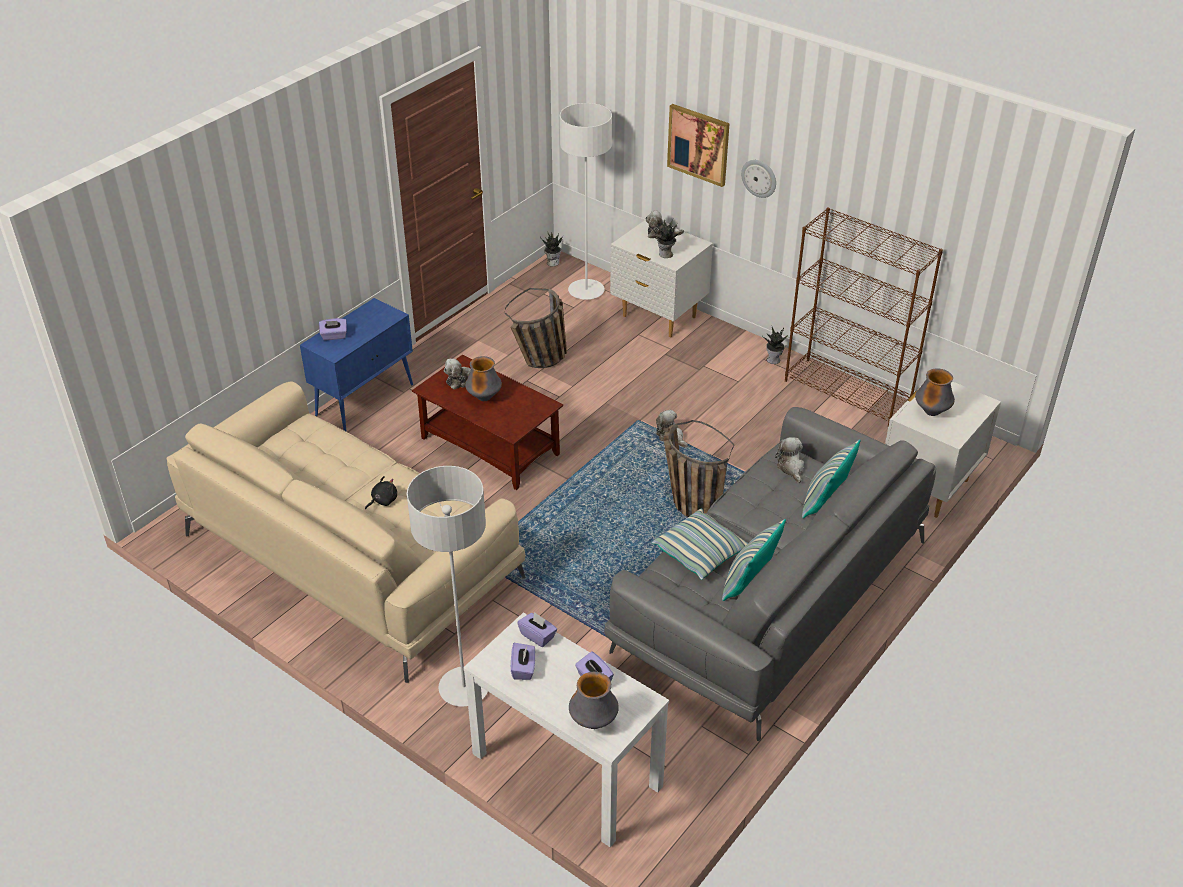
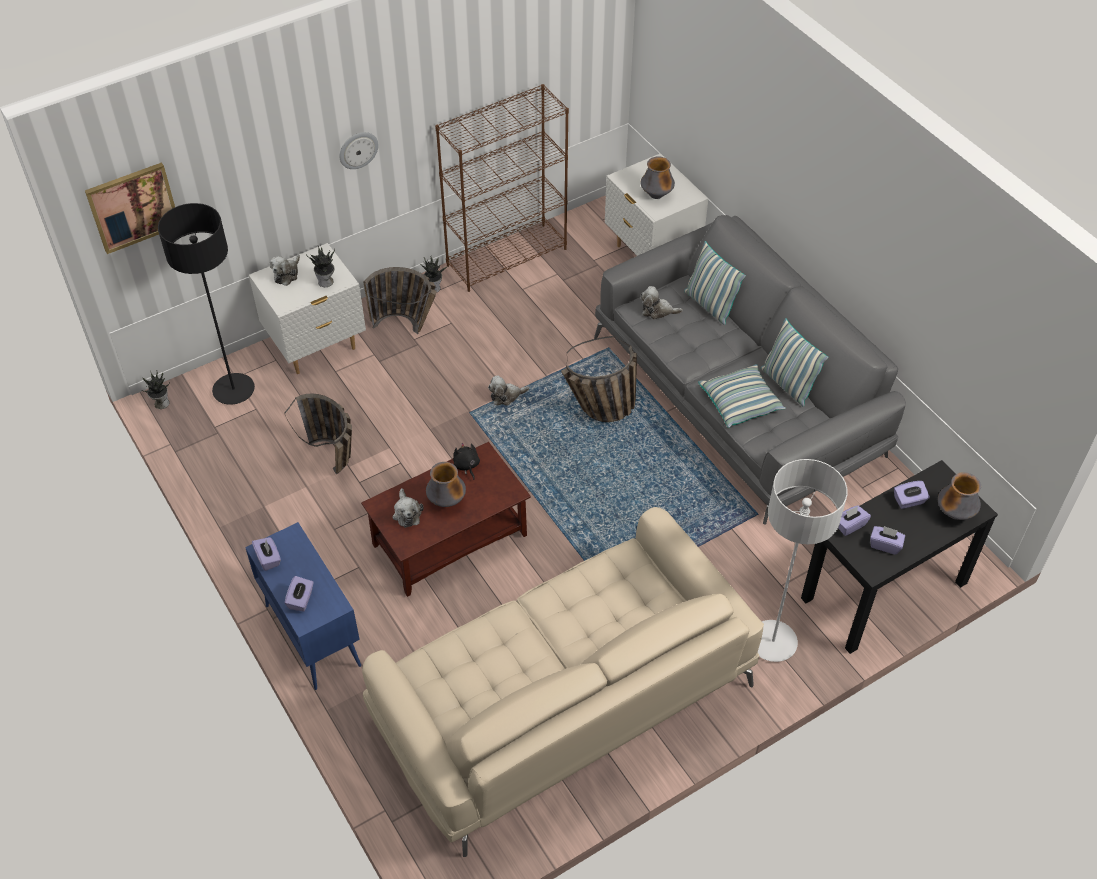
camera: 70 degrees left, 10 degrees up
(367, 311) = (268, 559): none -> purple tissue box
(383, 500) = (578, 621): black plush toy -> black plush toy (466, 466)
(565, 770) = (884, 591): white console table -> black console table
(586, 291) = (234, 390): white floor lamp -> black floor lamp
(698, 144) = (284, 166): picture -> picture (132, 207)
(715, 358) = (407, 327): none -> basket

